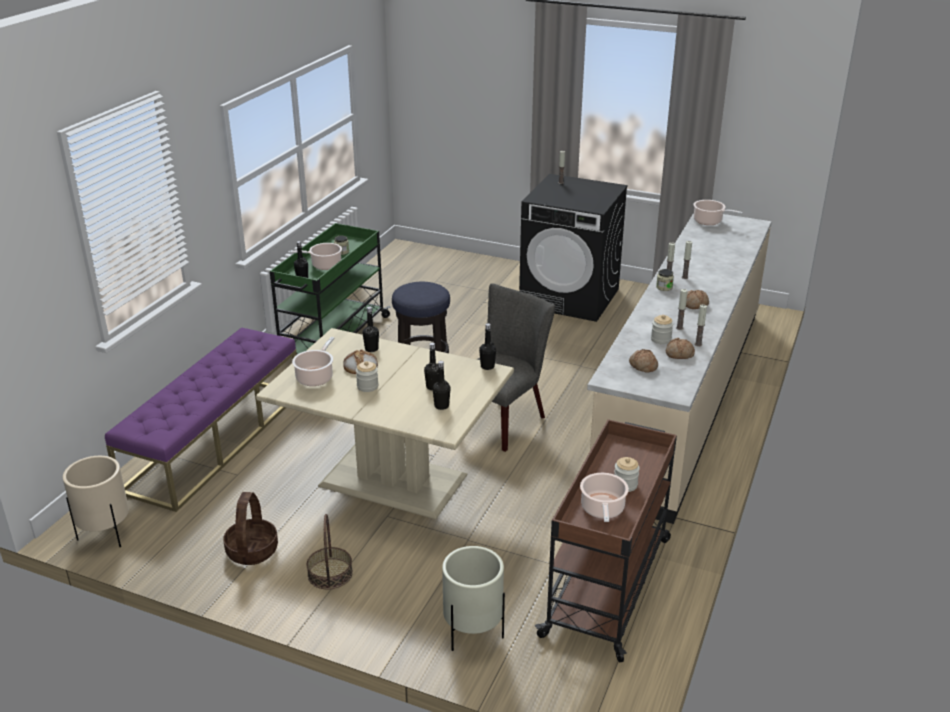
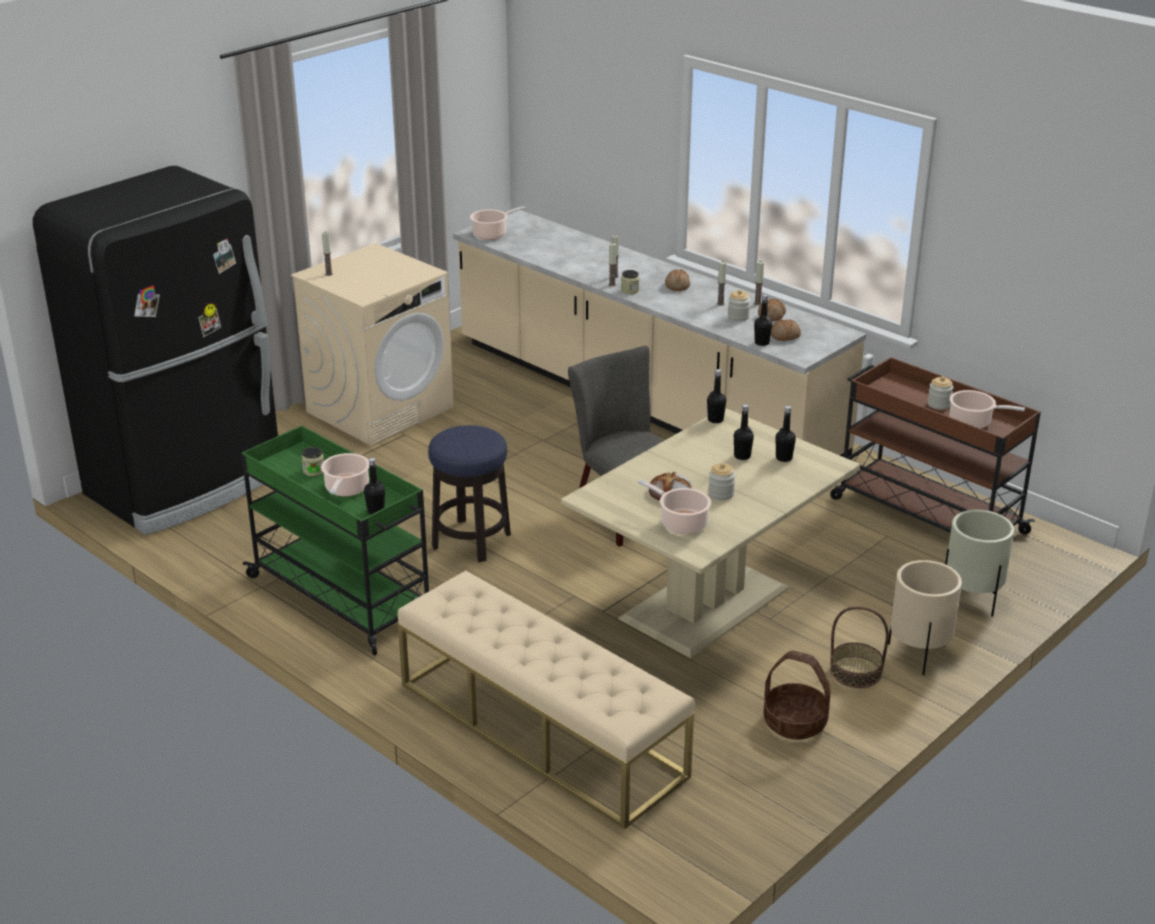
camera: 70 degrees left, 0 degrees up
(105, 534) = (714, 843): beige planter -> beige planter (918, 655)
(215, 440) = (540, 729): purple bench -> beige bench
(371, 349) = (634, 479): black bottle -> black bottle (762, 343)
(430, 264) = (188, 483): none -> black fridge
(570, 298) = (380, 409): black washing machine -> beige washing machine

